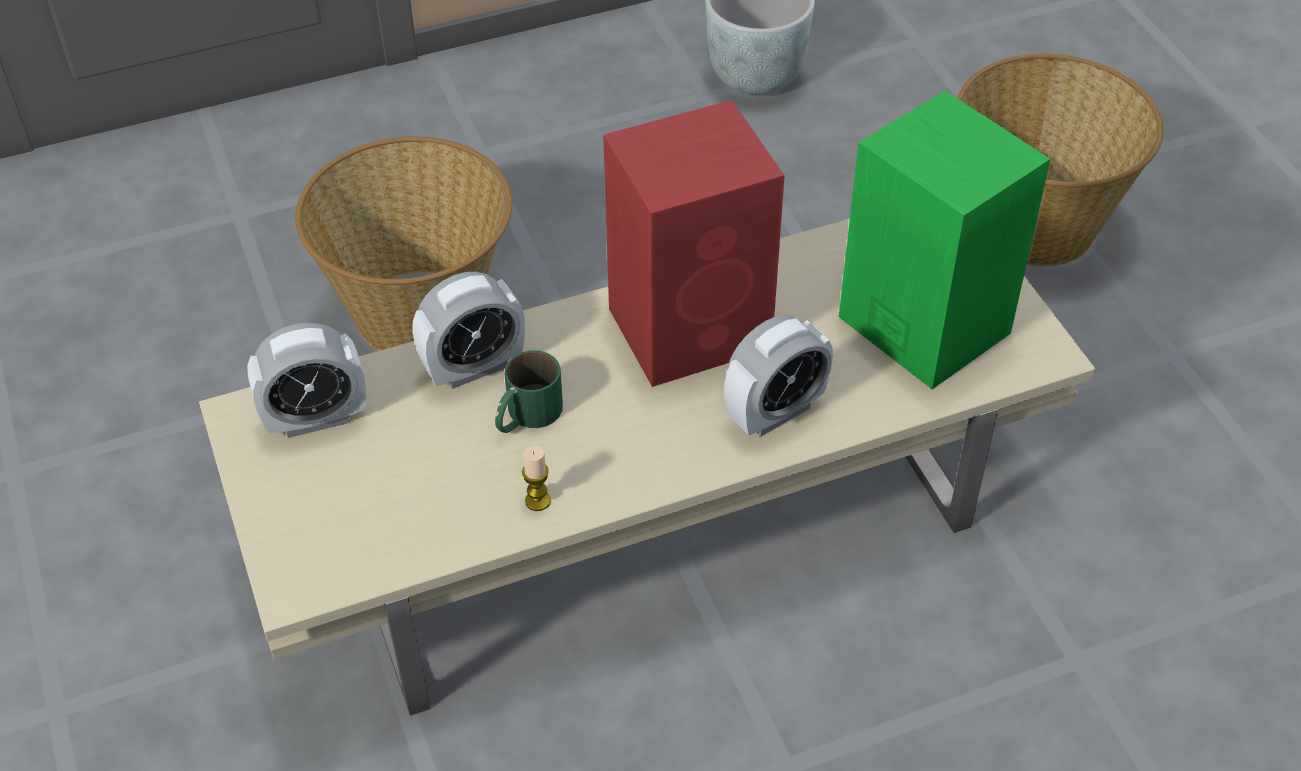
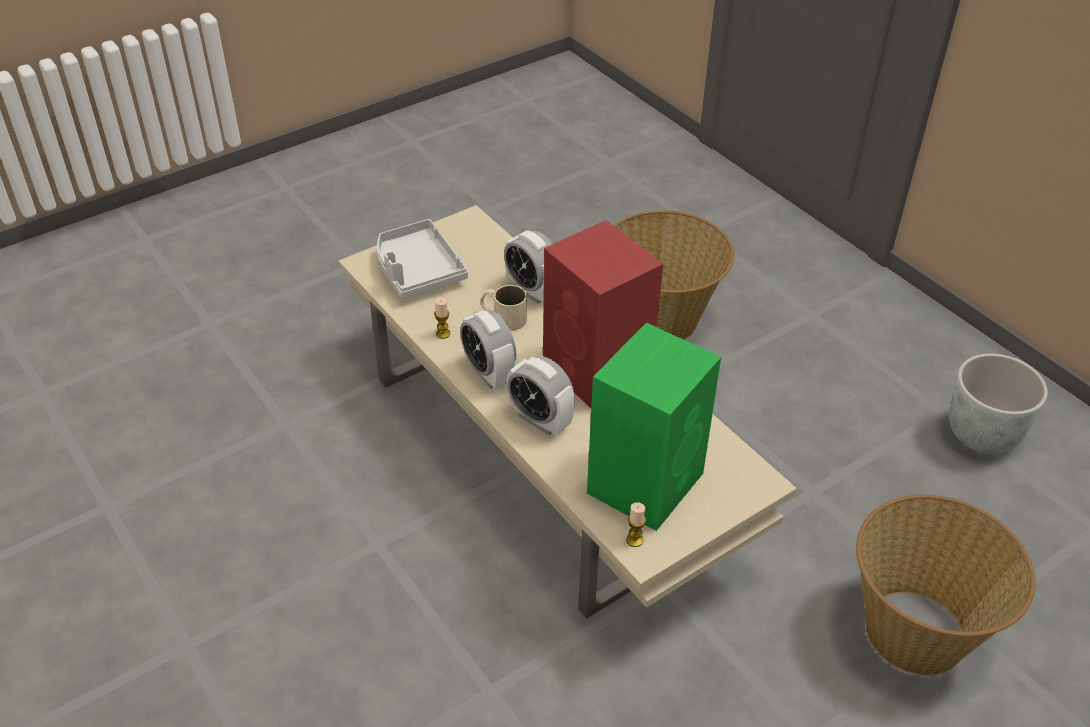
camera: 75 degrees right, 5 degrees down
(316, 418) = (476, 244): alarm clock -> alarm clock (489, 373)
(352, 512) = (417, 270): none -> grey tray
(526, 416) = (503, 317): green mug -> beige mug
(1023, 358) = (634, 540): none -> candle

